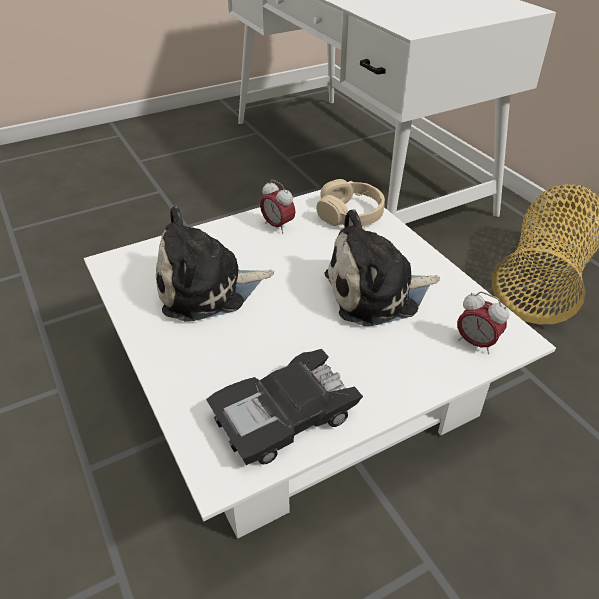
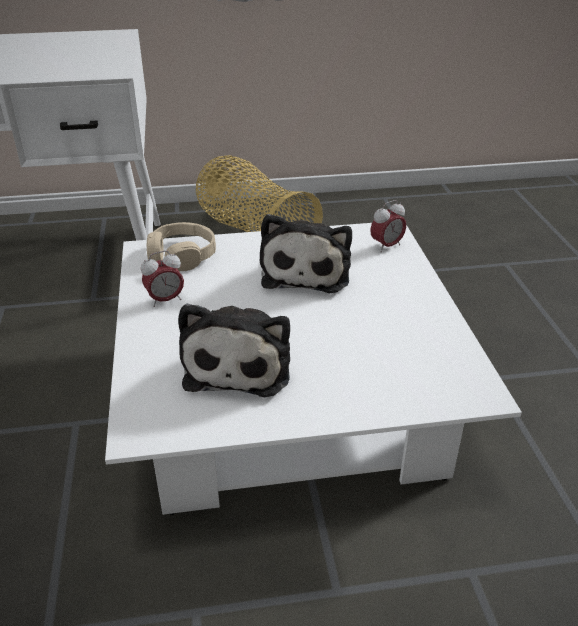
camera: 70 degrees left, 5 degrees down
(284, 416) = (430, 349): black toy car -> none

